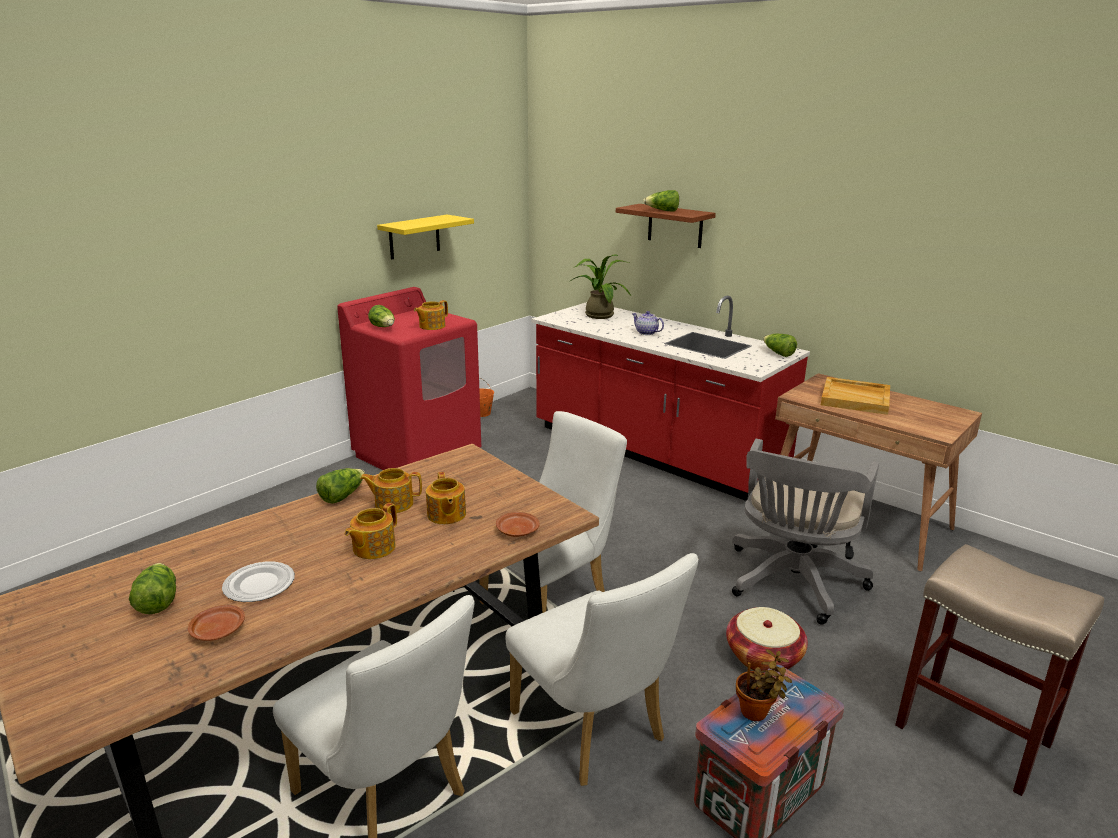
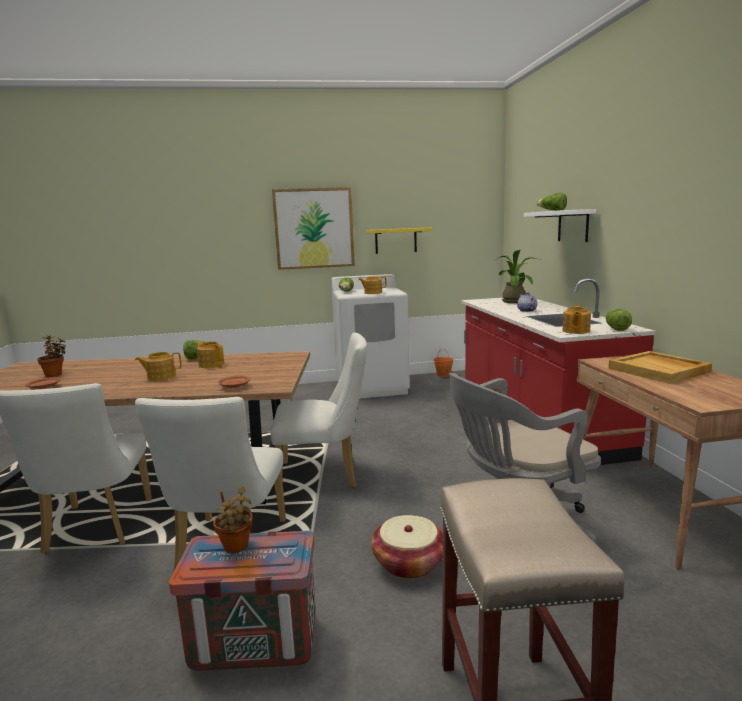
camera: 40 degrees right, 10 degrees down
(157, 601) = (55, 374): lettuce -> potted plant
(259, 584) = (94, 378): plate -> none
(306, 229) = (314, 228): none -> picture
(418, 455) = (372, 387): red washing machine -> white washing machine
(446, 515) = (221, 373): teapot -> teapot (575, 331)
(675, 226) = (573, 226): brown shelf -> white shelf

